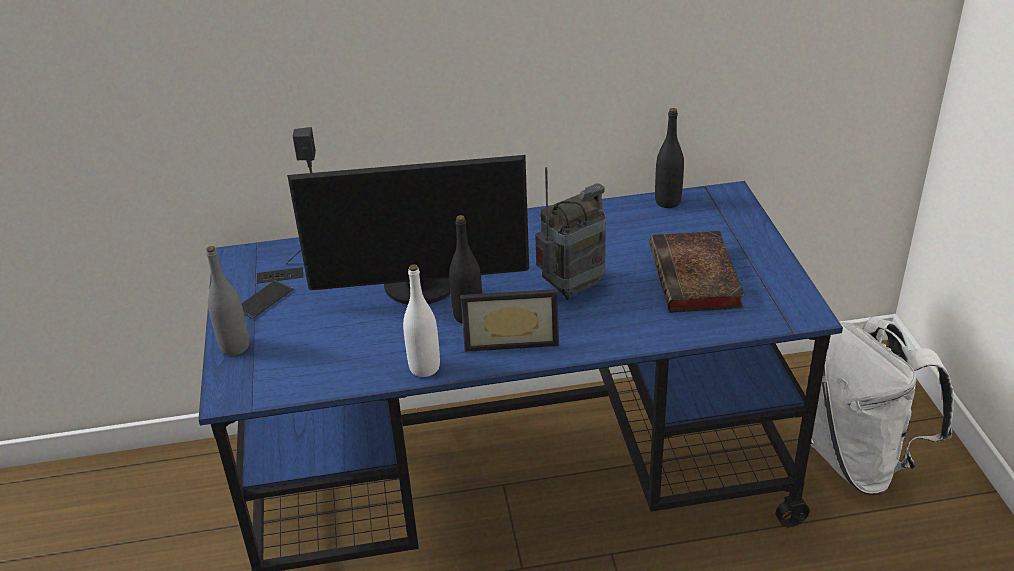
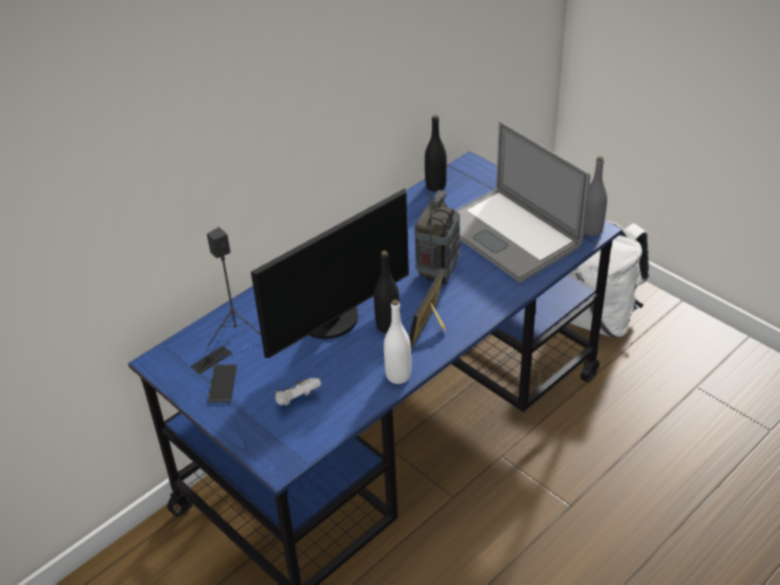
camera: 35 degrees left, 5 degrees up
(235, 347) = (241, 428): grey bottle -> grey bottle (591, 230)
(308, 346) = (297, 400): none -> white game controller
(511, 338) = (433, 328): picture frame -> picture frame turned 150 degrees clockwise
(696, 279) = (509, 234): book -> laptop

